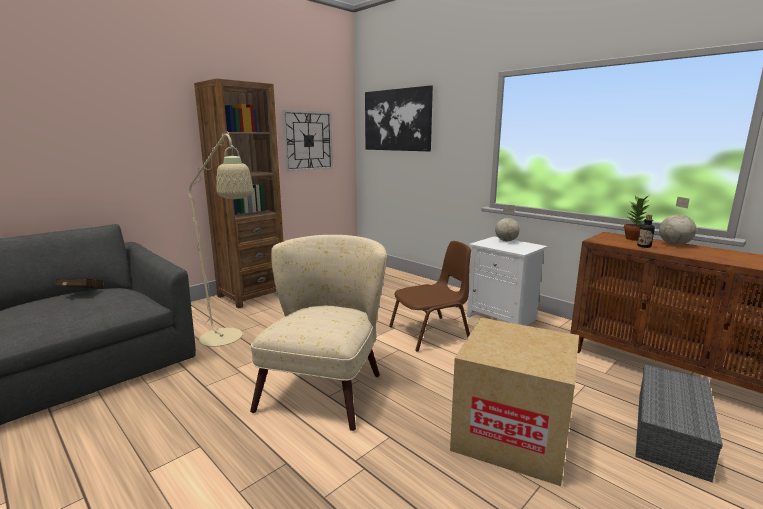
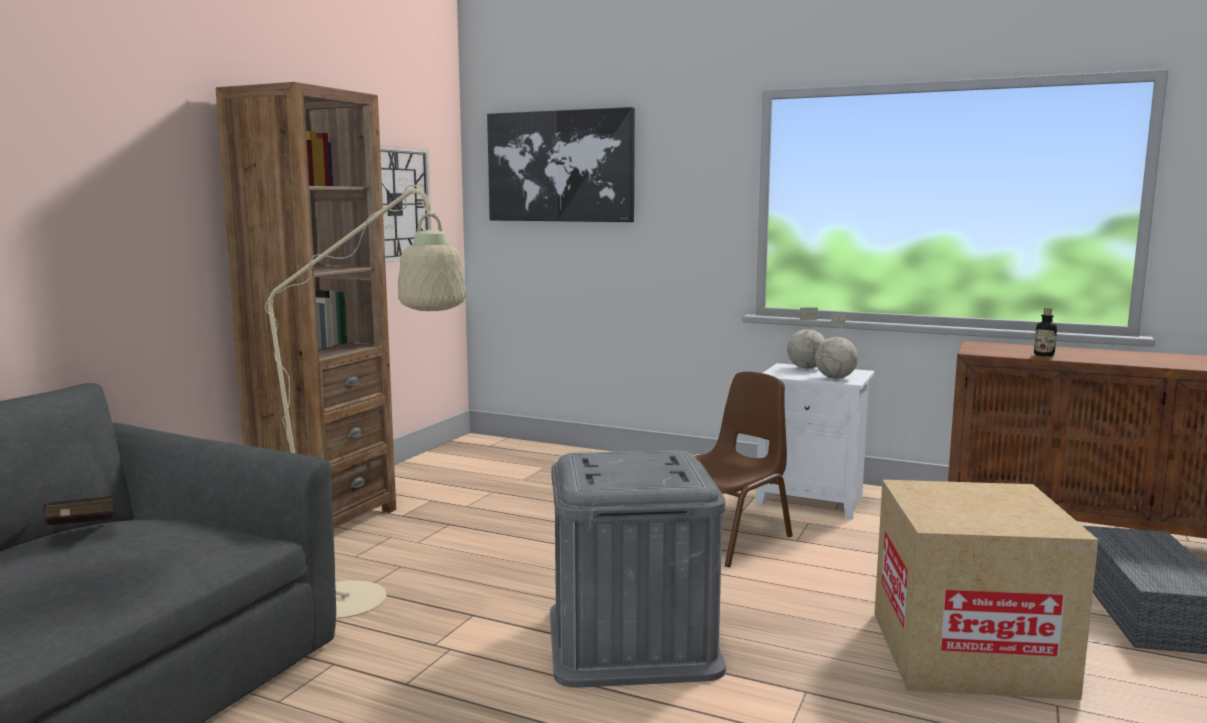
camera: 20 degrees left, 5 degrees down
(327, 385) = (632, 641): beige armchair -> grey storage box
(634, 239) = (1016, 346): potted plant -> none
(674, 244) = (1074, 350): globe -> globe (835, 378)

